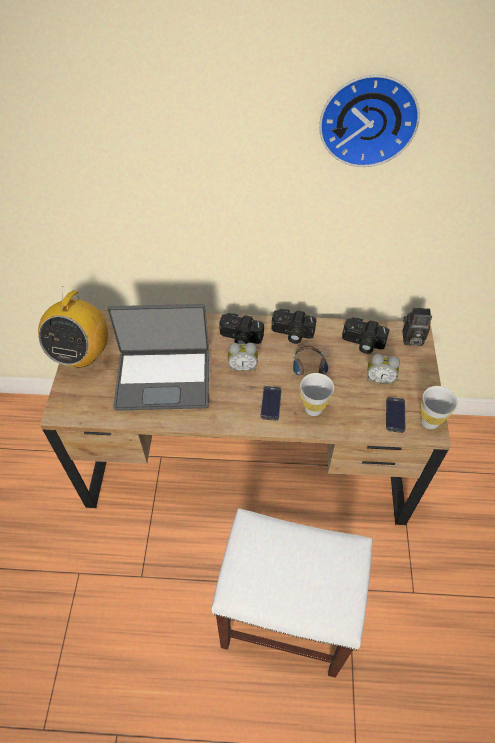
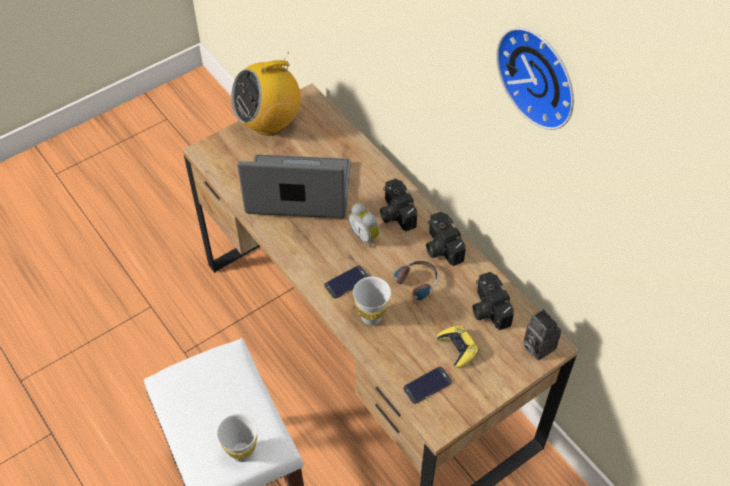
camera: 50 degrees right, 0 degrees up
(163, 379) = (298, 191): laptop -> laptop turned 135 degrees clockwise
(379, 379) = (457, 348): alarm clock -> yellow game controller
(429, 422) = (446, 418): white cup -> white cup (242, 452)

